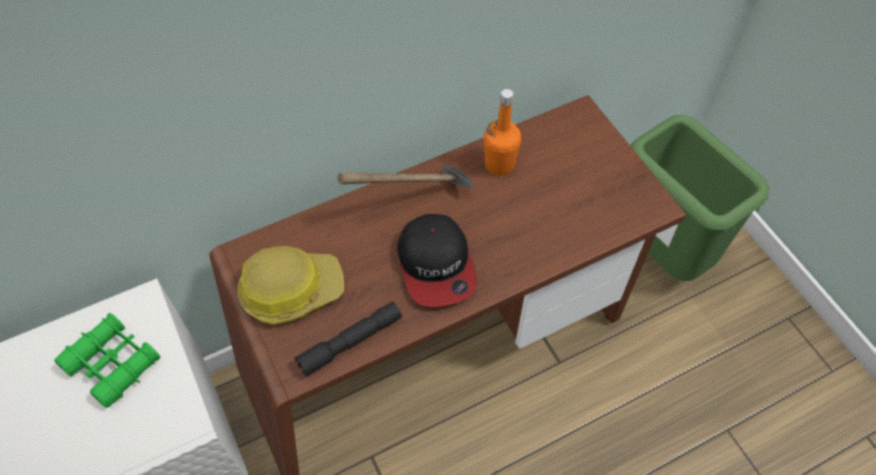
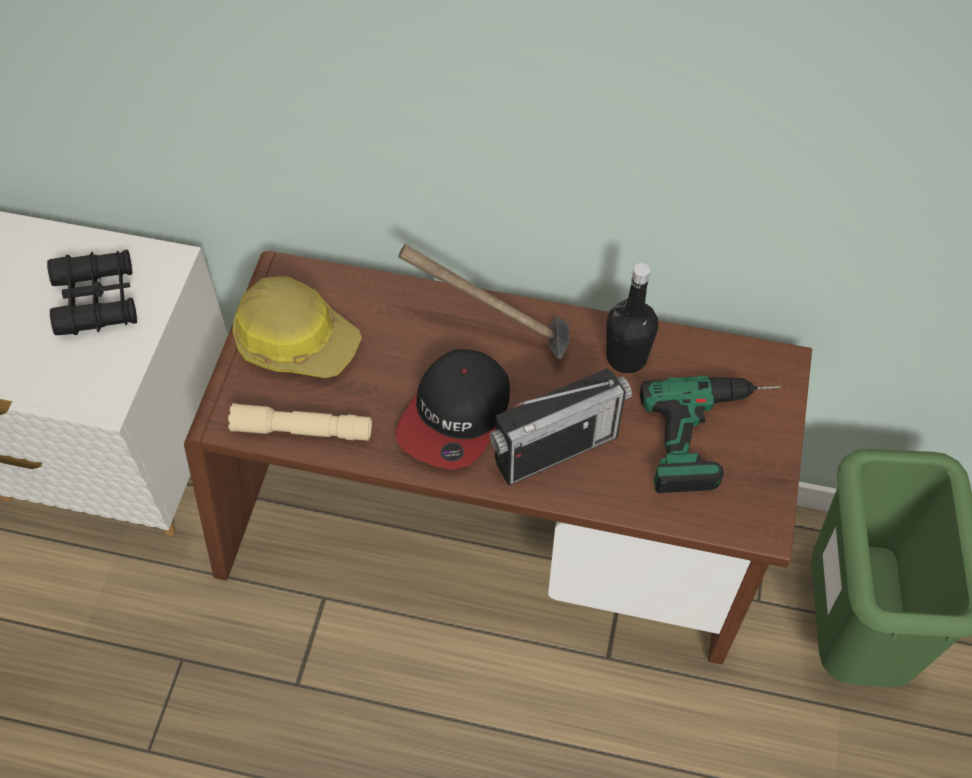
camera: 40 degrees right, 0 degrees up
(113, 363) = (97, 300): green binoculars -> black binoculars
(350, 342) = (302, 430): black flashlight -> beige flashlight
(499, 164) = (626, 357): orange bottle -> black bottle
(512, 243) = (556, 449): none -> radio
(587, 175) = (715, 436): none -> power drill

